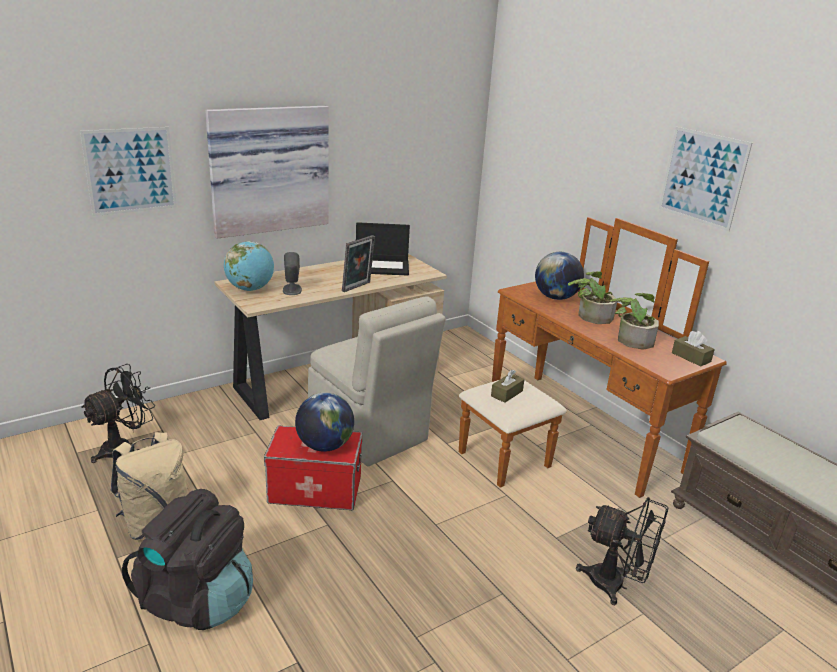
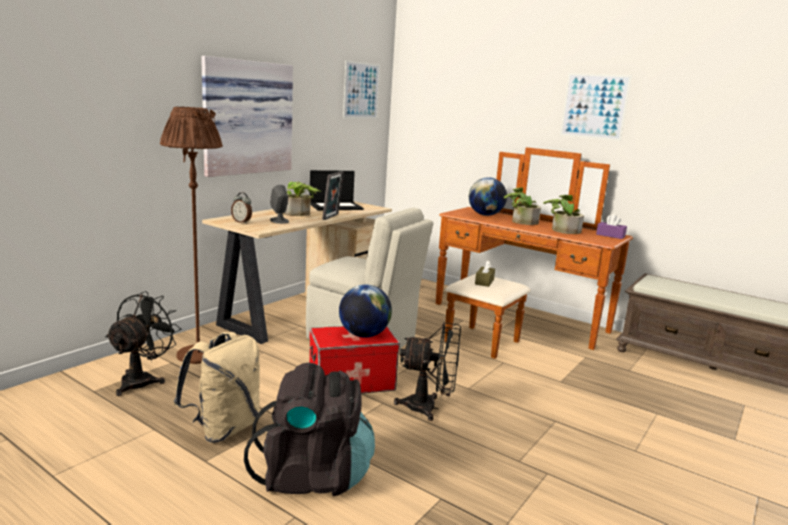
camera: 20 degrees left, 10 degrees down
(130, 171) = (136, 106): picture -> picture (361, 90)
(192, 424) = (198, 354): none -> brown floor lamp
(250, 289) = (242, 222): globe -> alarm clock
(326, 278) = (299, 214): none -> potted plant
(616, 585) = (625, 401): black fan -> black fan (429, 408)
(691, 357) = (610, 235): brown tissue box -> purple tissue box

